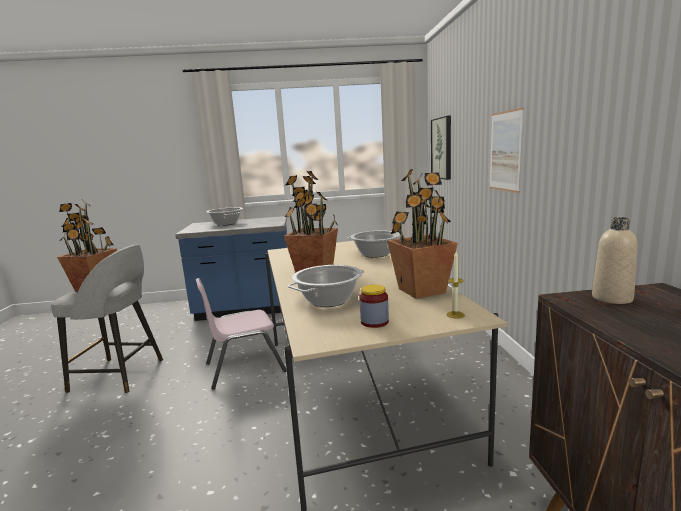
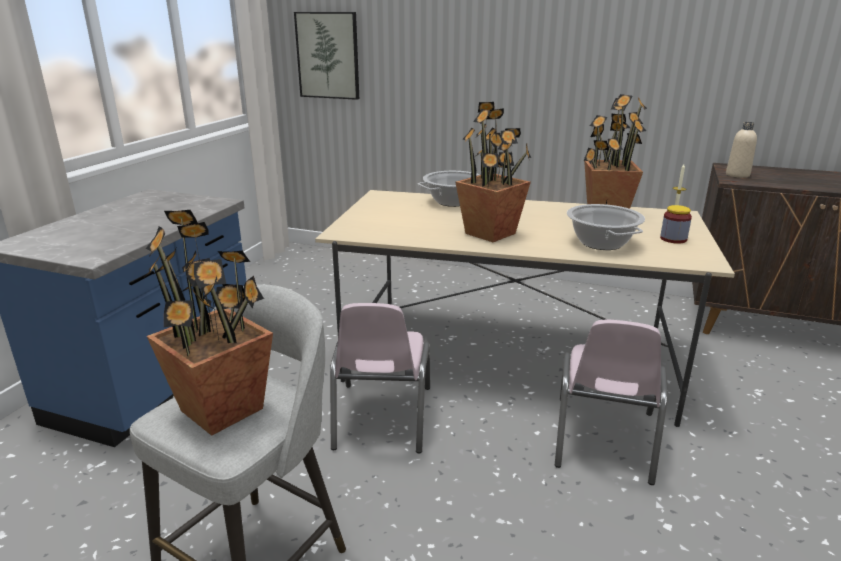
camera: 65 degrees left, 10 degrees up
(226, 223) = (98, 226): cooking pot -> none
(259, 463) = (603, 439): none -> pink chair
(505, 151) = (501, 67): picture -> none

